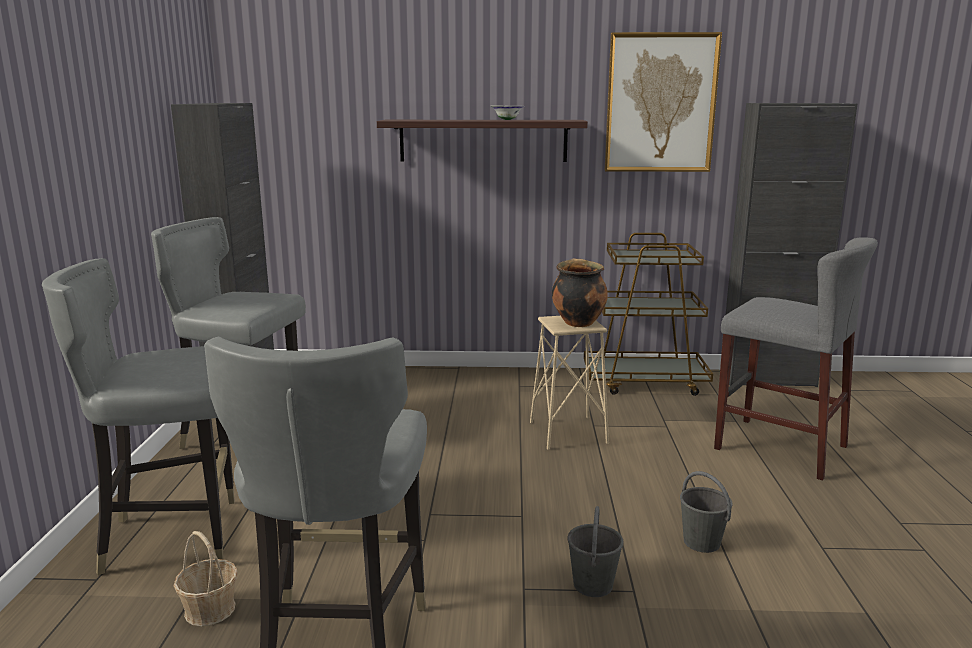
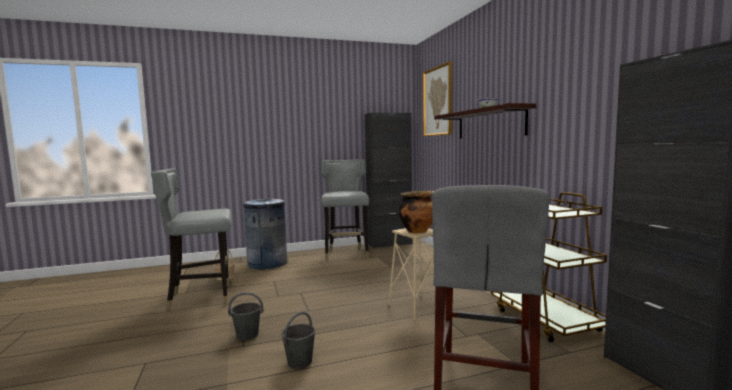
camera: 70 degrees right, 10 degrees down
(175, 537) = (267, 263): grey chair -> grey trash can
(660, 103) = (585, 81): picture -> picture (438, 101)

